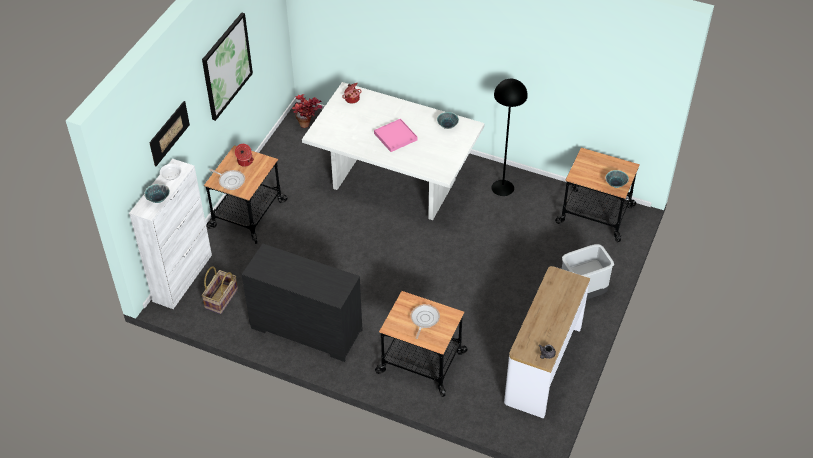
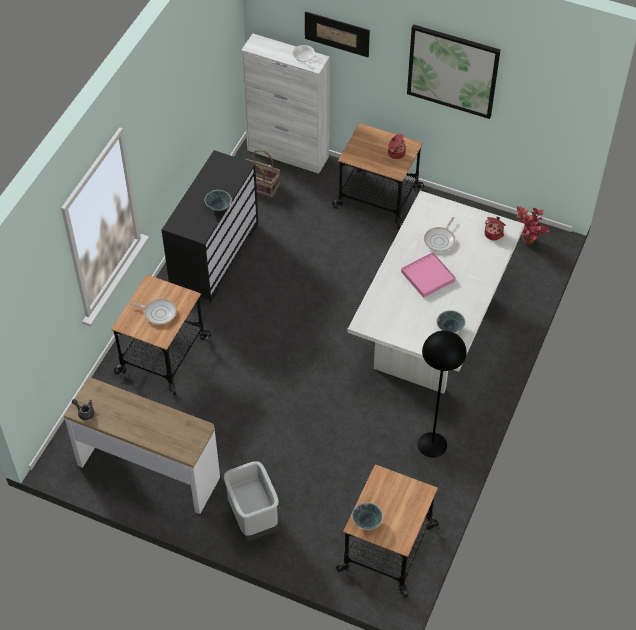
camera: 90 degrees right, 5 degrees up
(158, 200) = (269, 52): bowl -> bowl (218, 207)
(230, 181) = (366, 143): frying pan -> frying pan (440, 240)

